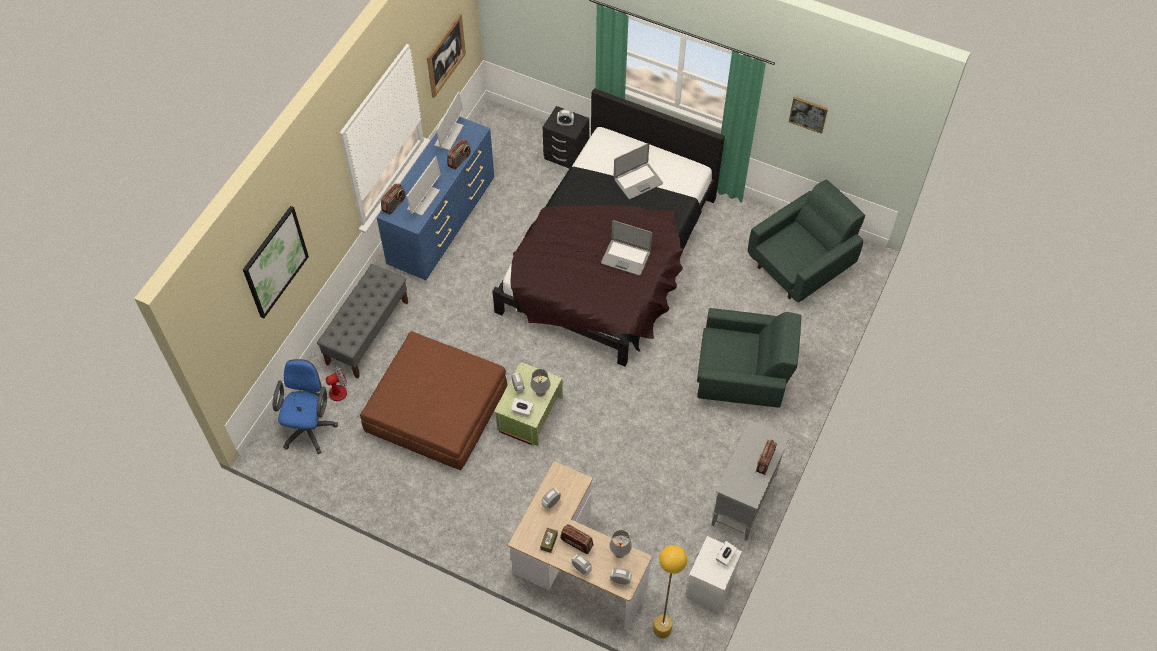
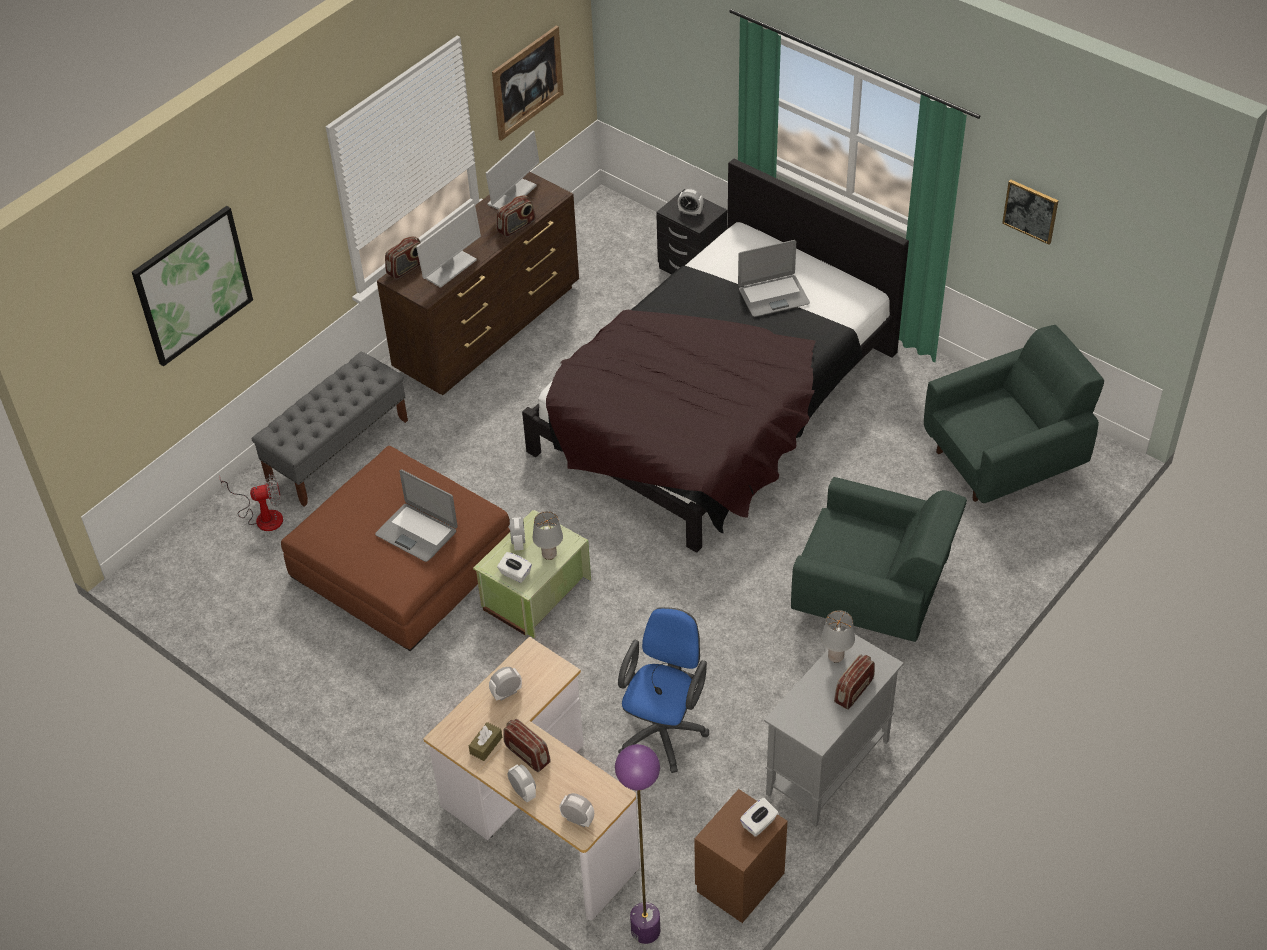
camera: 15 degrees right, 10 degrees down
(309, 427) = (215, 557): blue office chair -> blue office chair (664, 729)
(443, 223) = (489, 328): blue dresser -> brown dresser
(619, 553) = (588, 781): grey table lamp -> grey table lamp (836, 656)
(626, 257) = (725, 389): laptop -> laptop (417, 532)
(662, 629) = (645, 930): yellow floor lamp -> purple floor lamp
(710, 586) = (740, 882): white nightstand -> brown nightstand

